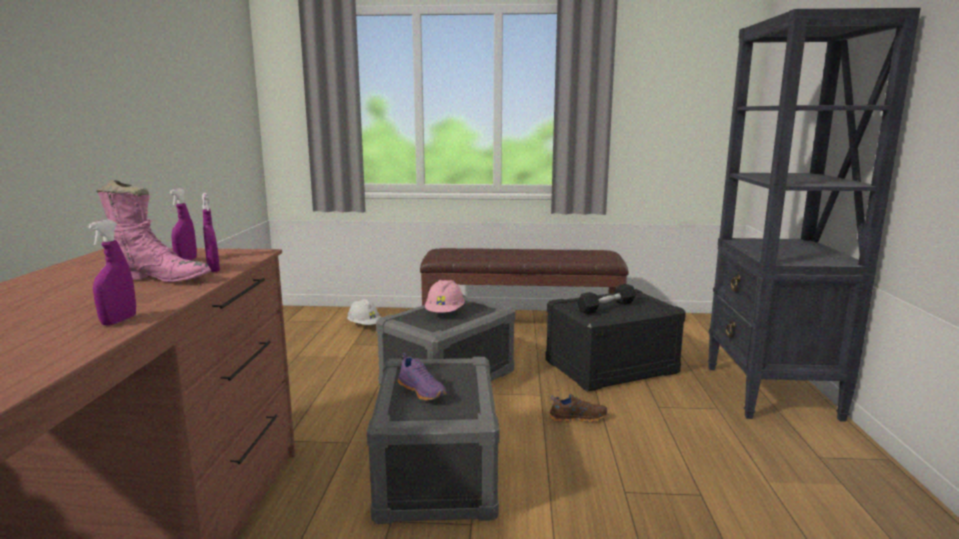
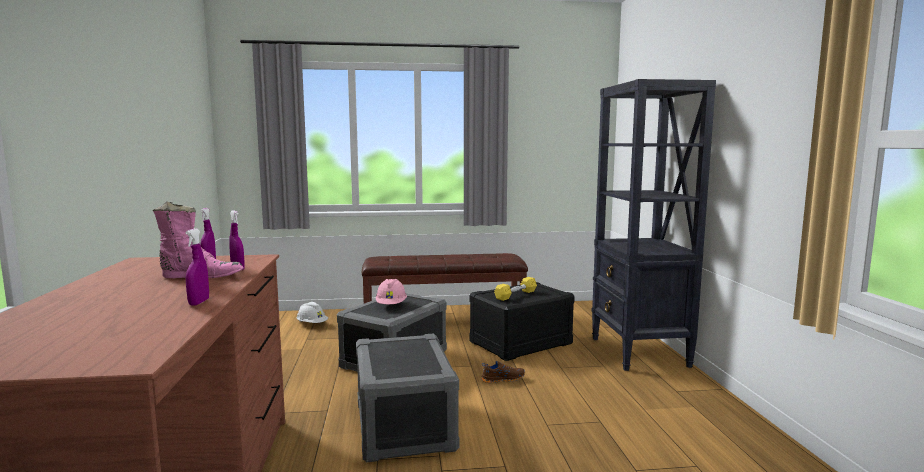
camera: 10 degrees left, 5 degrees down
(423, 391) = (394, 359): purple shoe -> none
(606, 307) = (515, 295): black dumbbell -> yellow dumbbell

